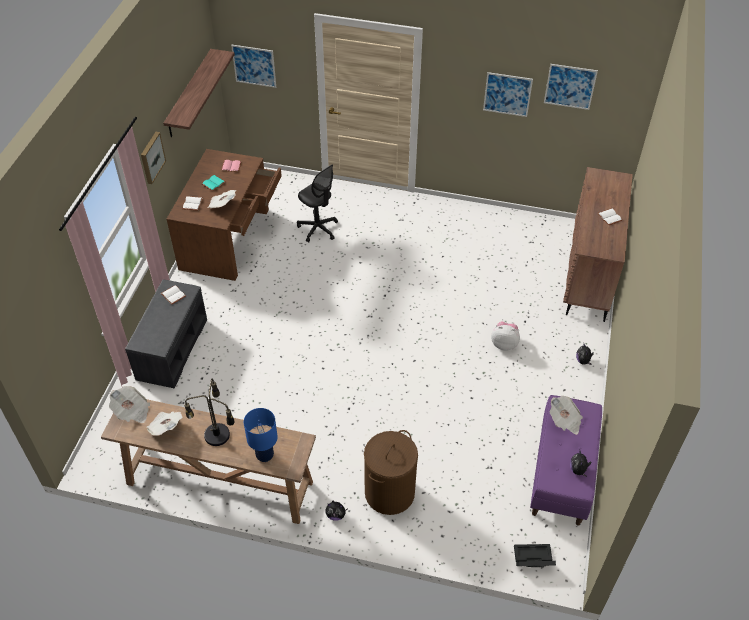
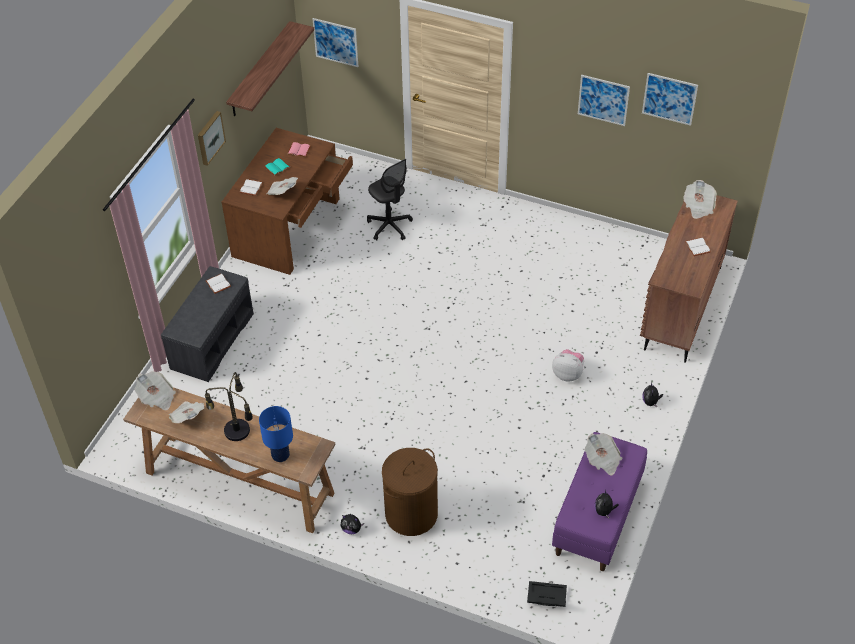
camera: 10 degrees right, 0 degrees up
(600, 182) = (698, 206): none -> newspaper

